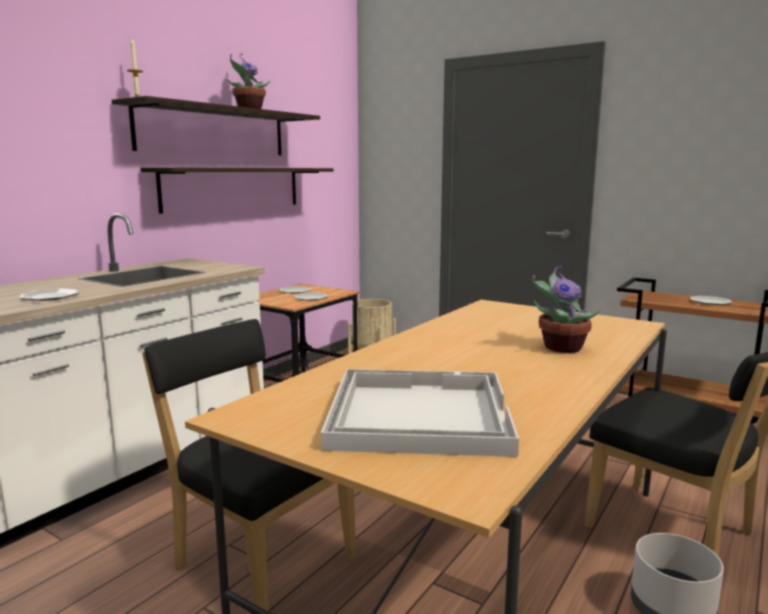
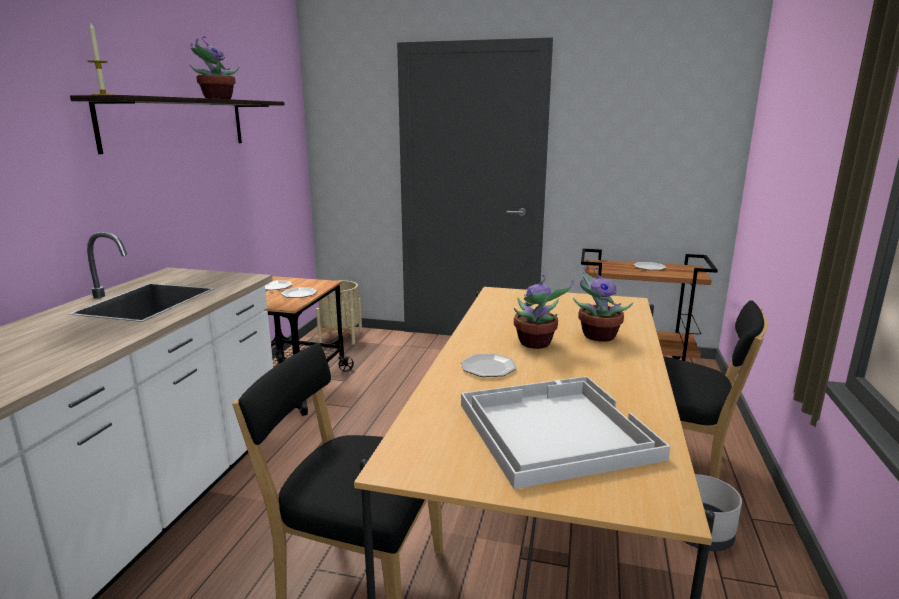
camera: 20 degrees left, 5 degrees up
(50, 297) = (70, 348): plate -> plate (488, 367)
(234, 188) = (201, 184): shelf -> none
(482, 347) = (536, 344): none -> potted plant

